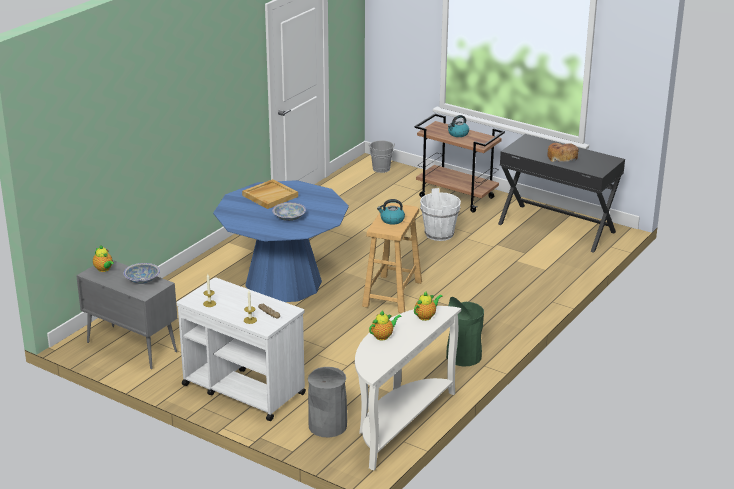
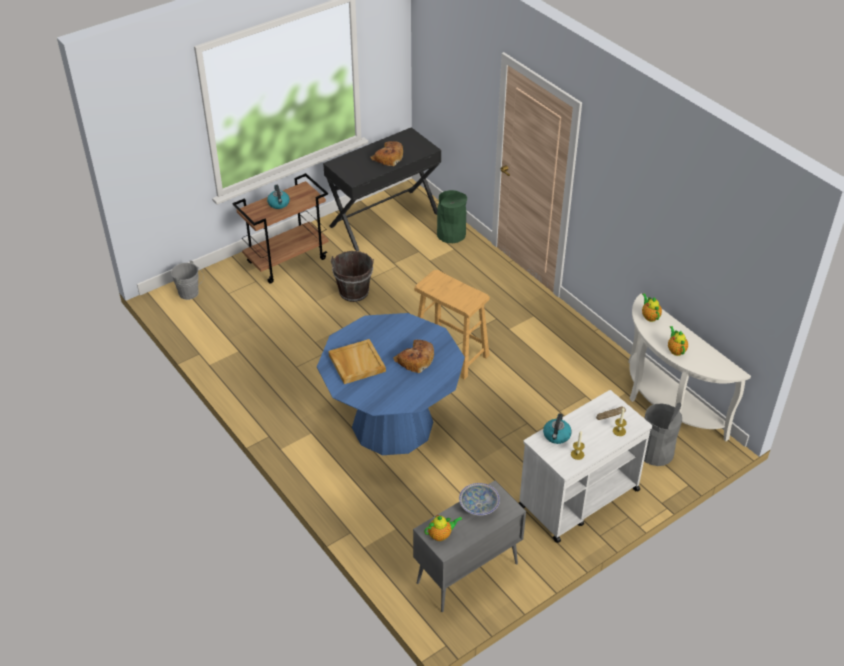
camera: 70 degrees left, 15 degrees up
(289, 218) = (414, 360): bowl -> bread
(392, 220) = (454, 292): kettle -> kettle (556, 436)
(439, 234) = (353, 292): white bucket -> brown bucket
(463, 356) = (575, 338): green trash can -> green trash can (451, 234)

